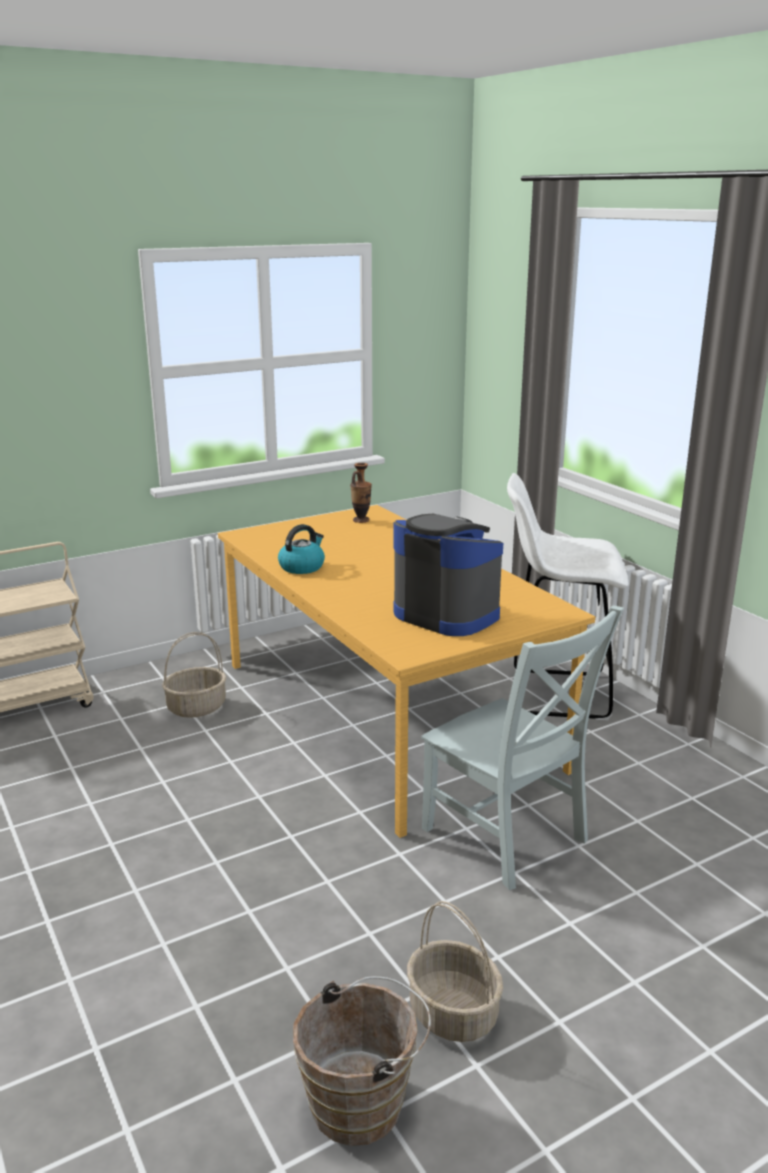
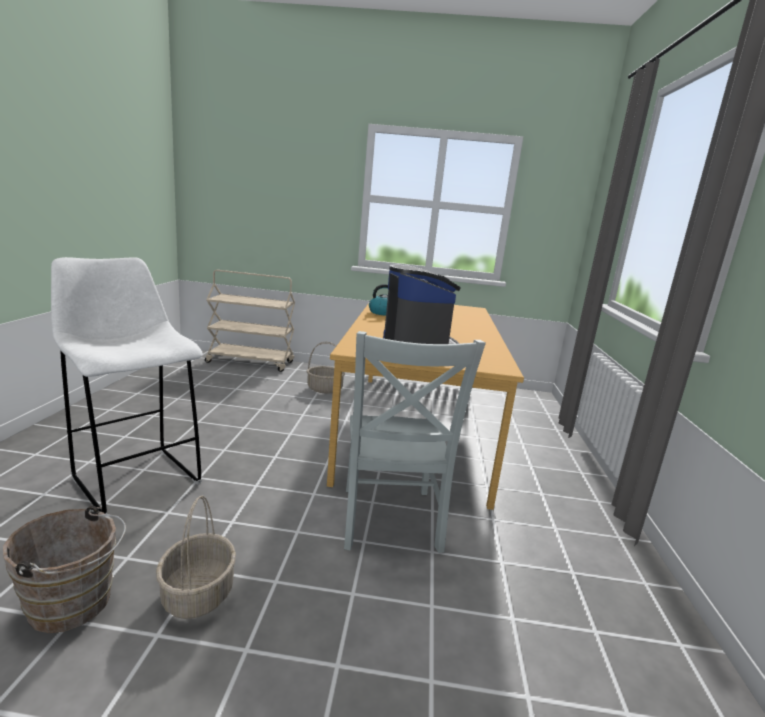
camera: 35 degrees right, 5 degrees down
(361, 520) = (460, 309): vase -> none
(555, 694) = (544, 463): white stool -> white stool (136, 479)

